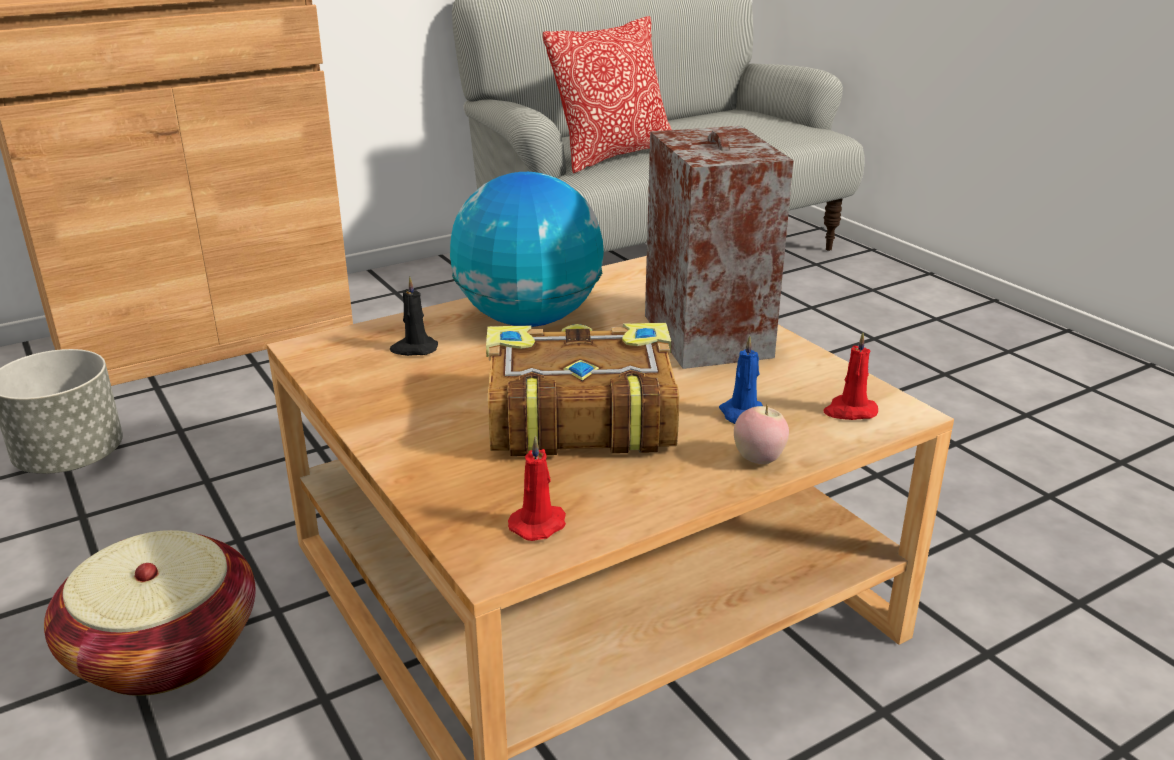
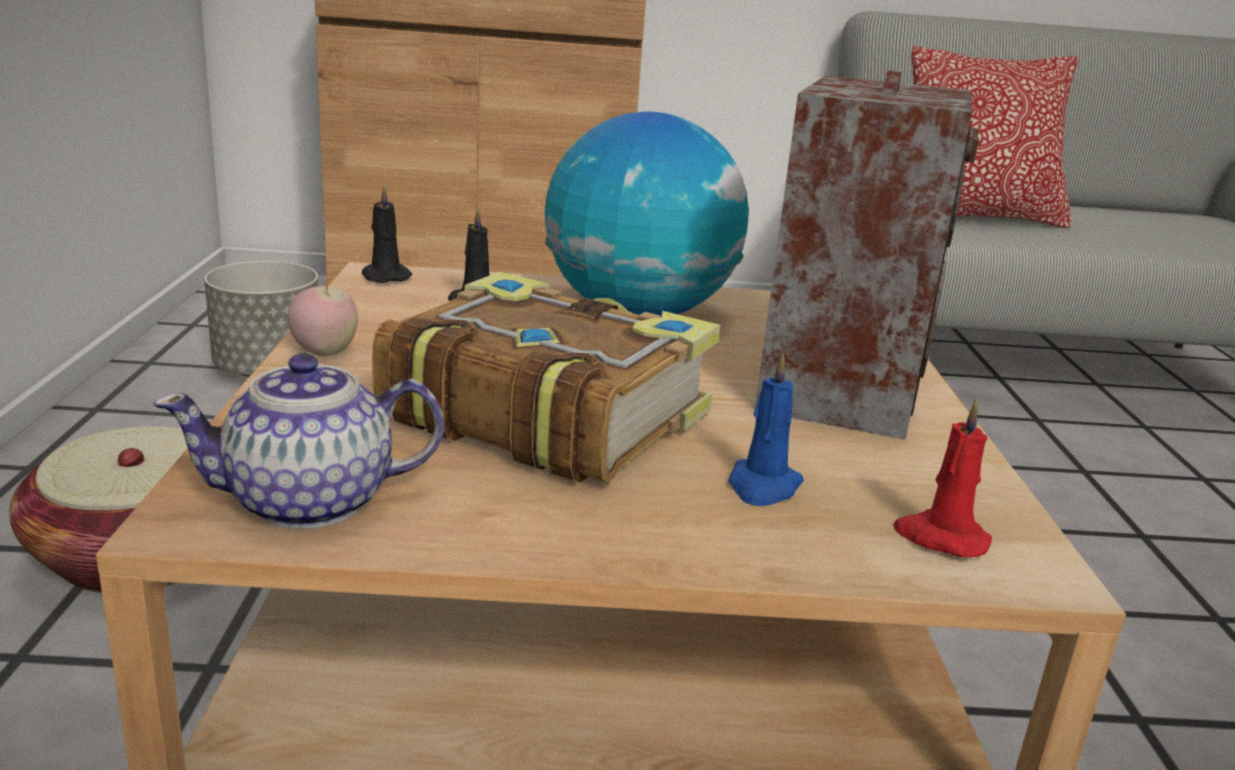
camera: 30 degrees right, 5 degrees down
(317, 348) = (385, 276): none -> black candle
(539, 524) = (312, 502): red candle -> teapot
(758, 460) = (707, 544): apple -> apple (324, 353)

